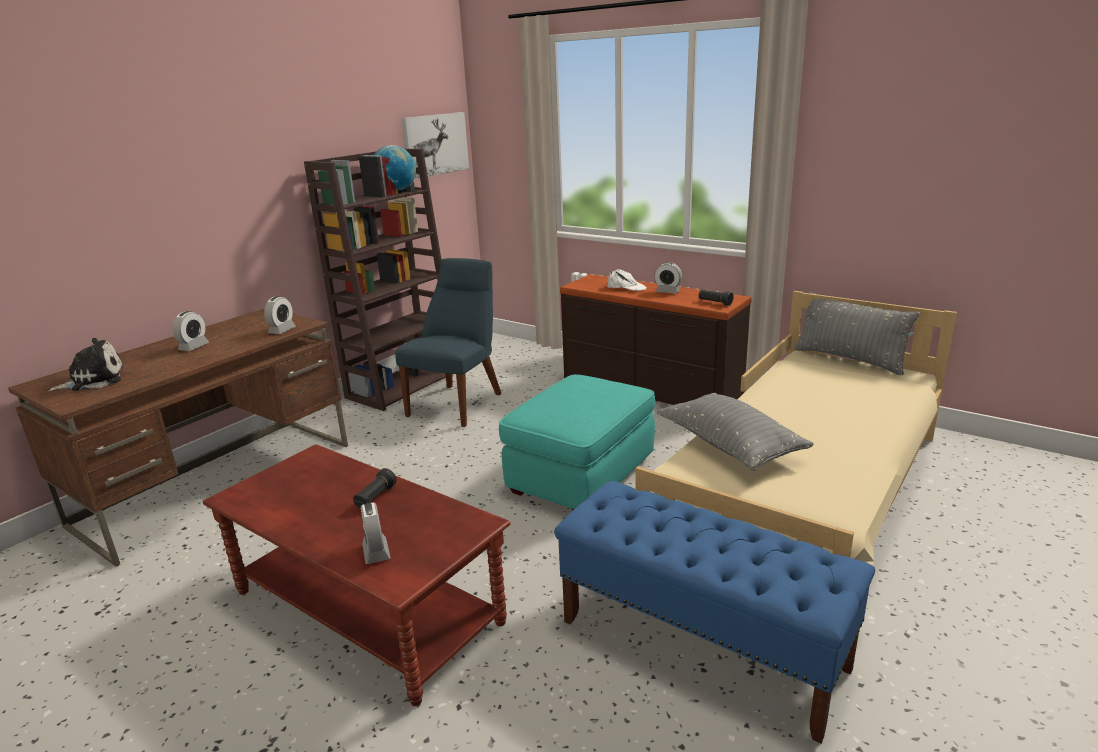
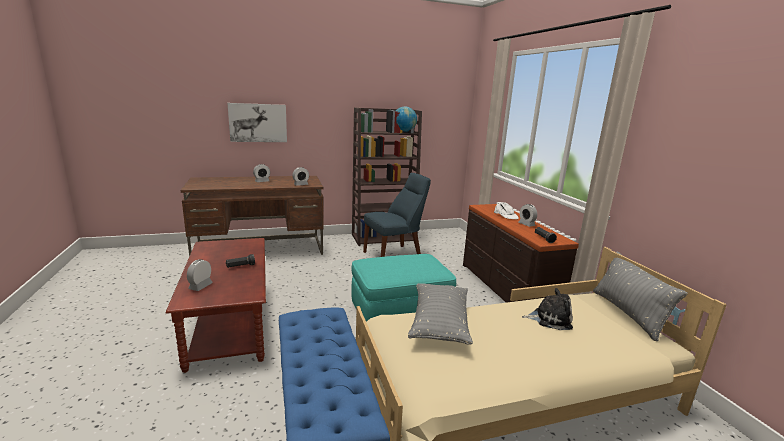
camera: 35 degrees right, 5 degrees down
(94, 380) = (212, 182): plush toy -> plush toy (549, 319)
(435, 144) = (444, 112): picture -> picture (258, 122)

